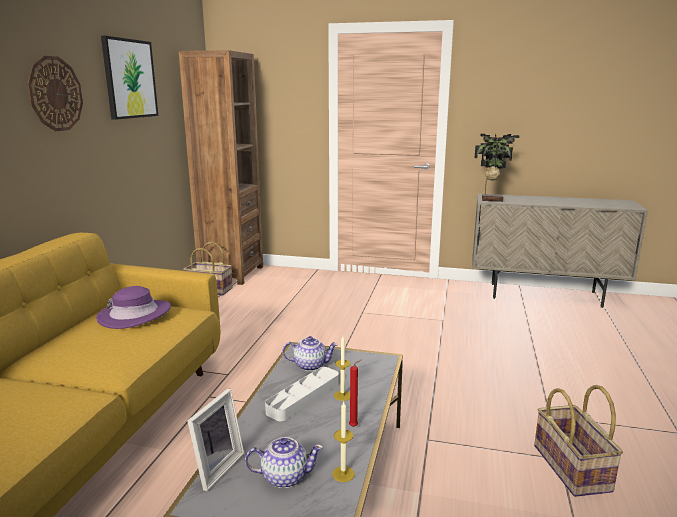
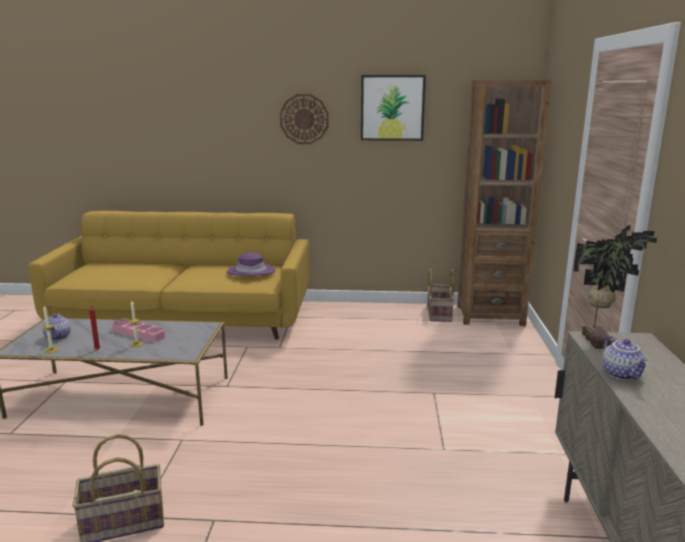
camera: 80 degrees right, 0 degrees up
(215, 467) = (76, 321): picture frame -> none
(303, 397) = (138, 333): grey tray -> pink tray
(310, 365) = (183, 331): teapot -> teapot (622, 374)

